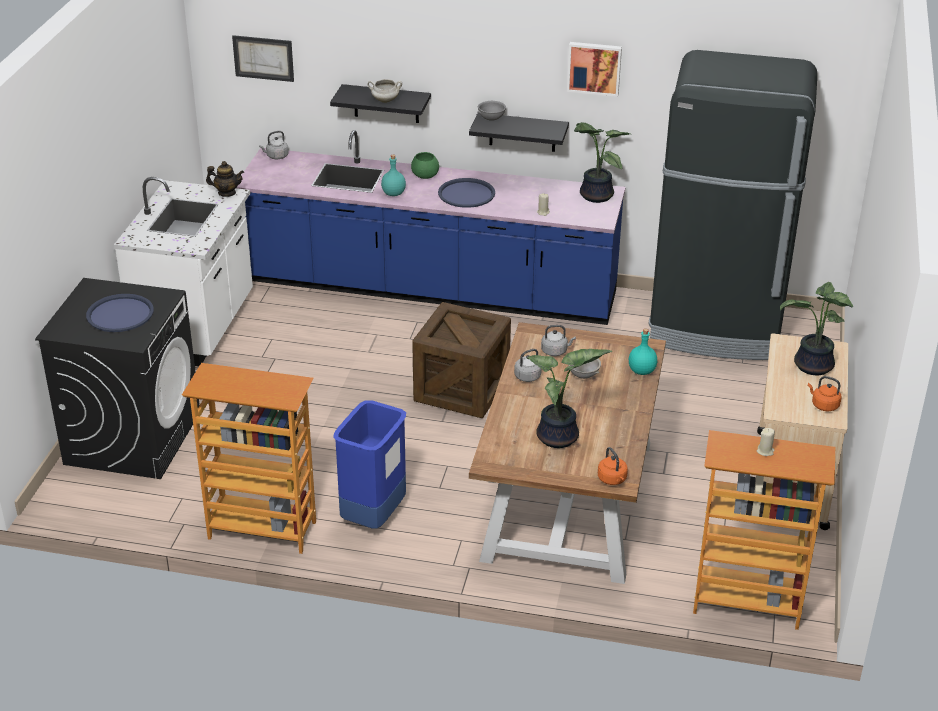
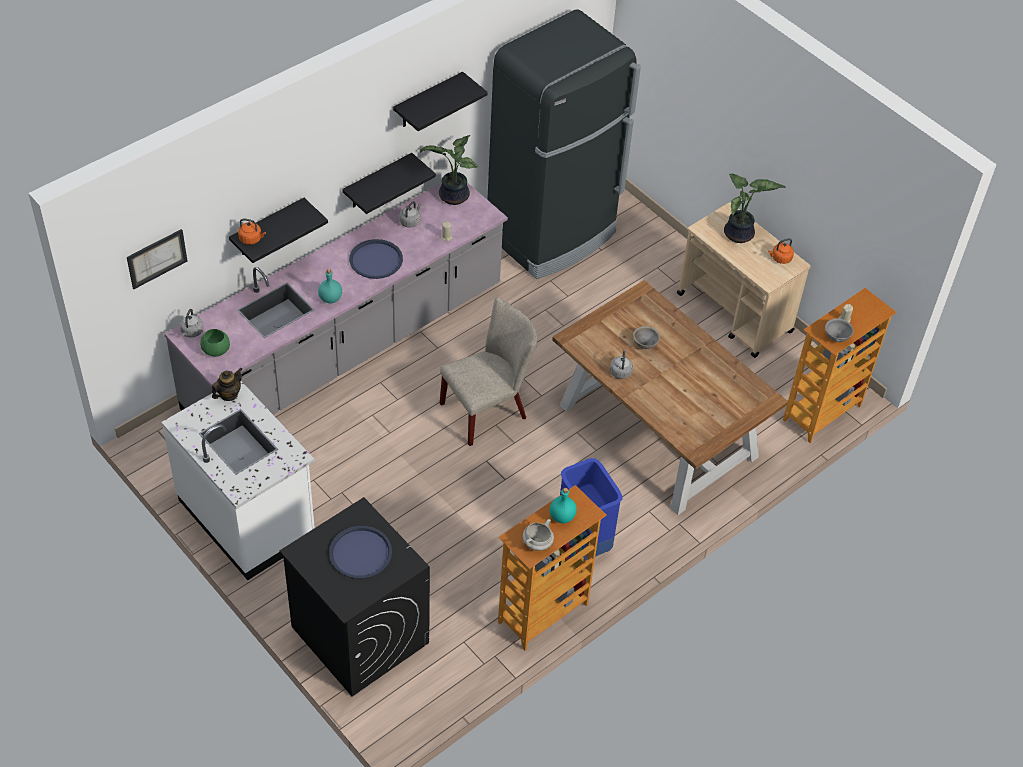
camera: 55 degrees left, 15 degrees up
(385, 101) = (288, 229): white cooking pot -> white cooking pot (537, 544)
(425, 175) = (322, 265): green bowl -> green bowl (216, 350)
(430, 289) = (346, 349): blue counter -> grey counter
(461, 389) = (488, 409): crate -> beige chair
(491, 119) = (361, 188): grey bowl -> grey bowl (836, 337)
(555, 351) = (605, 340): grey kettle -> grey kettle (410, 221)
(559, 438) = (700, 399): potted plant -> none
(594, 68) = (428, 101): picture -> black shelf
(612, 480) = (763, 401): orange kettle -> orange kettle (251, 239)
(641, 371) = (666, 314): turquoise bottle -> turquoise bottle (562, 517)

